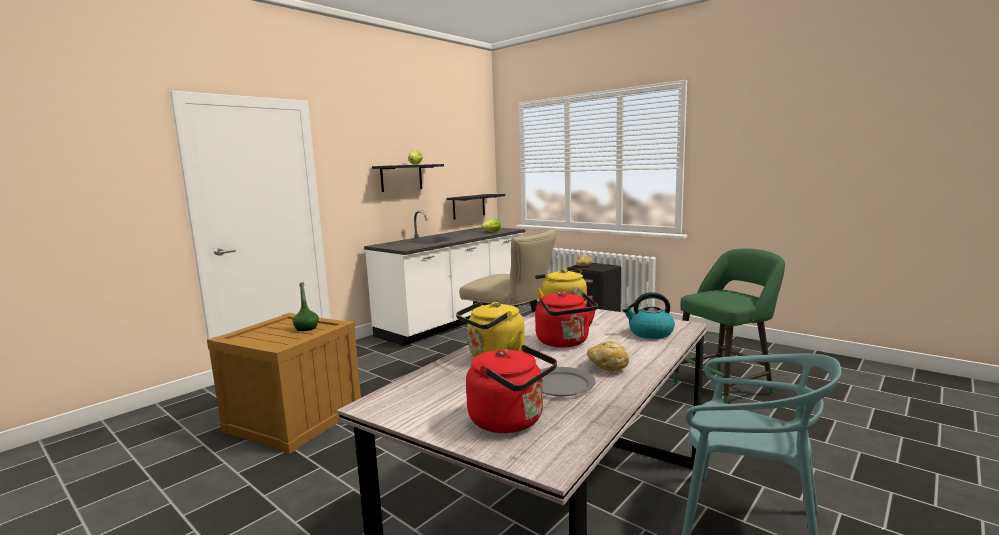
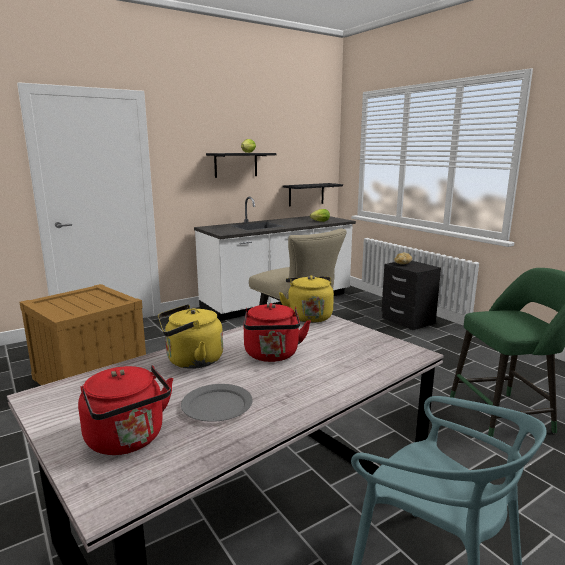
camera: 15 degrees right, 5 degrees up
(306, 328) = (101, 301): green bottle -> none
(608, 367) = (284, 392): bread -> none
(650, 333) = (368, 357): kettle -> none

